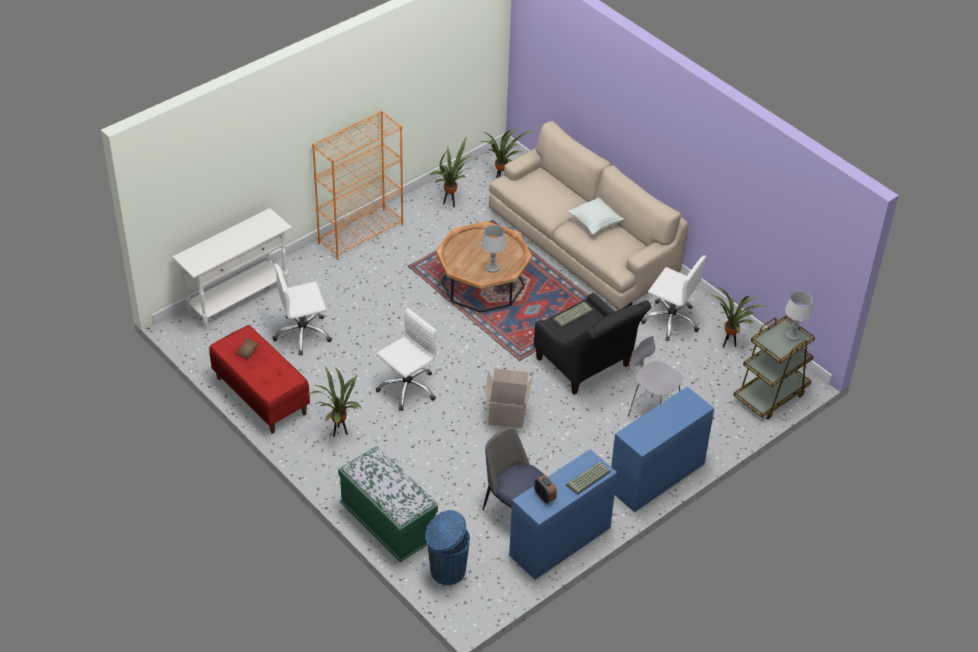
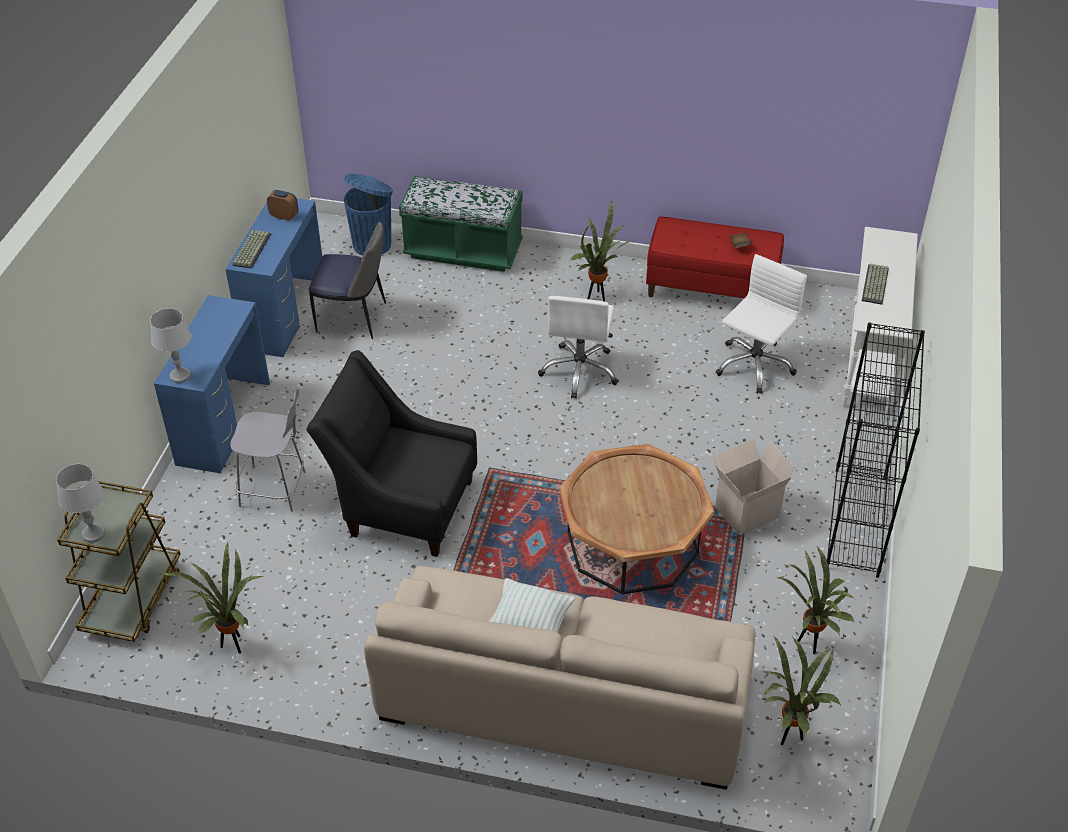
camera: 145 degrees right, 0 degrees up
(361, 233) = (857, 522): orange bookcase -> black bookcase
(492, 268) = (605, 489): grey table lamp -> grey table lamp (180, 375)
(506, 416) = (445, 399): cardboard box -> cardboard box (746, 511)
(573, 314) = (439, 470): keyboard -> keyboard (876, 285)
(671, 320) = (339, 636): white office chair -> none

